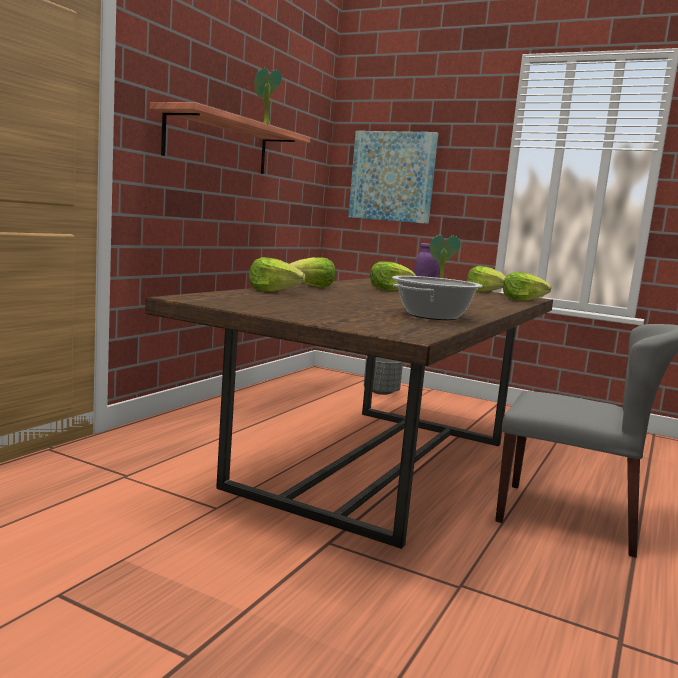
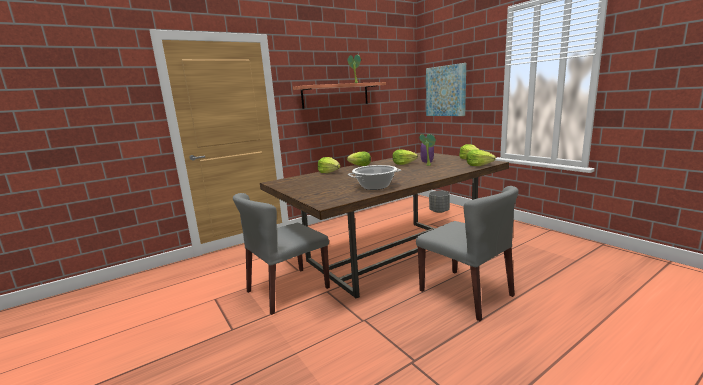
camera: 30 degrees right, 5 degrees up
(236, 550) = (287, 290): none -> grey chair

